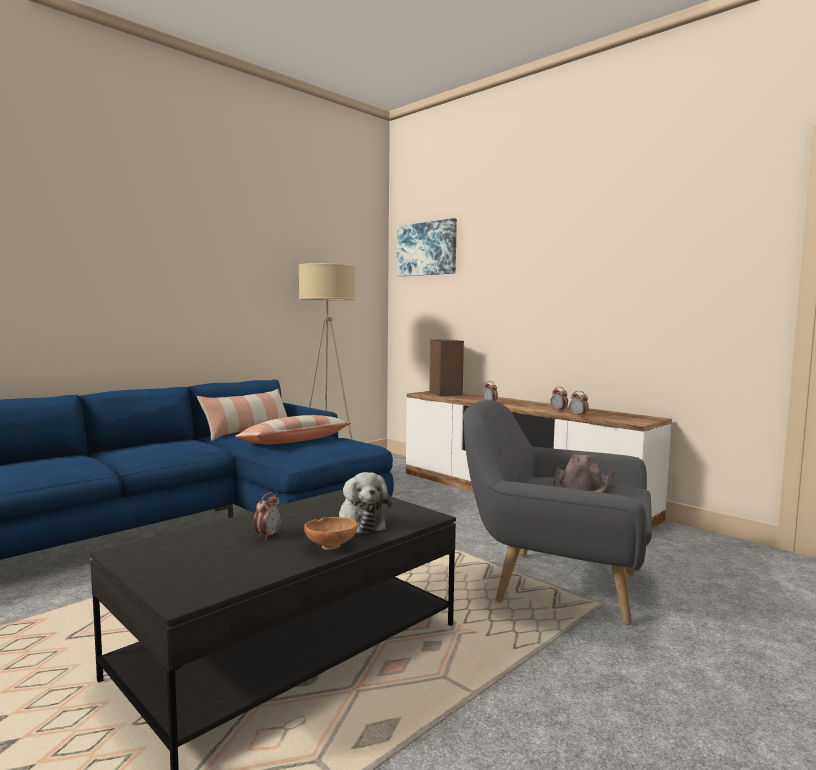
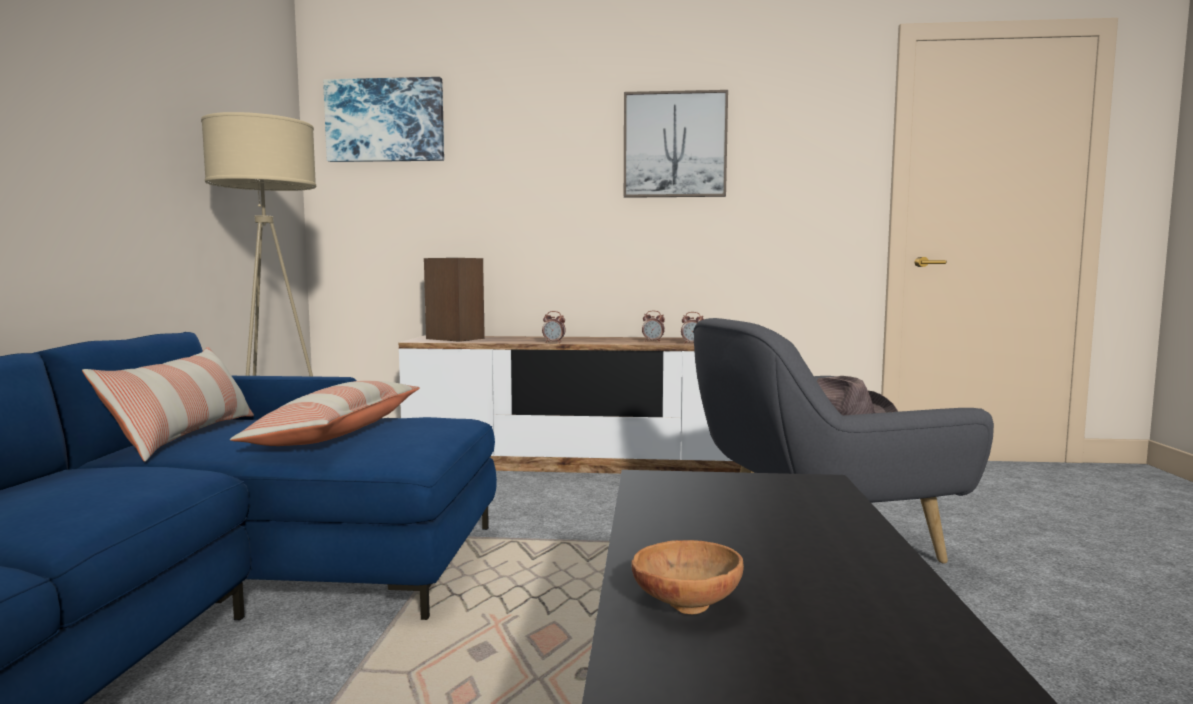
camera: 40 degrees left, 0 degrees up
(268, 535) = (753, 570): alarm clock -> none
(331, 545) = (863, 551): brown bowl -> brown bowl (685, 603)
(360, 522) = (789, 511): plush toy -> none
(601, 255) = (674, 145): none -> picture

